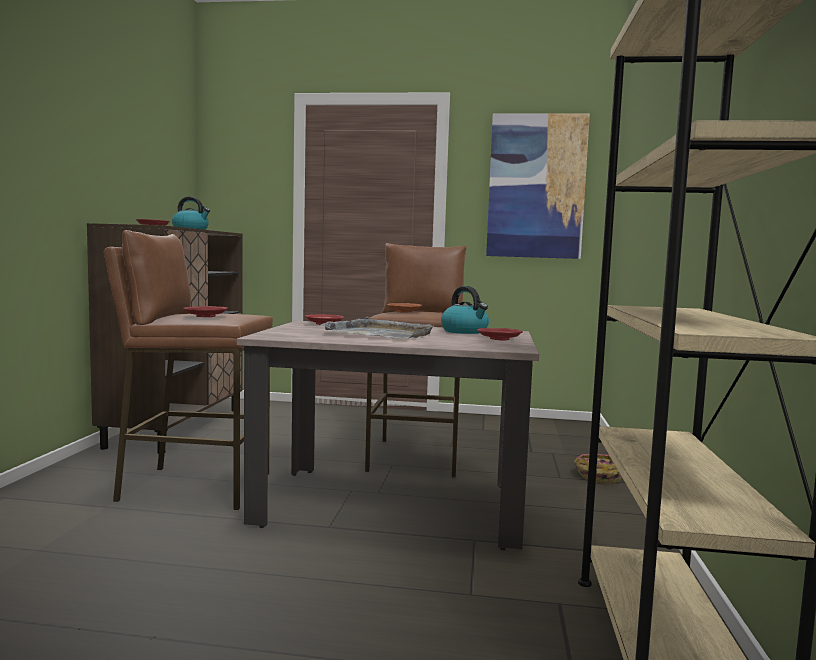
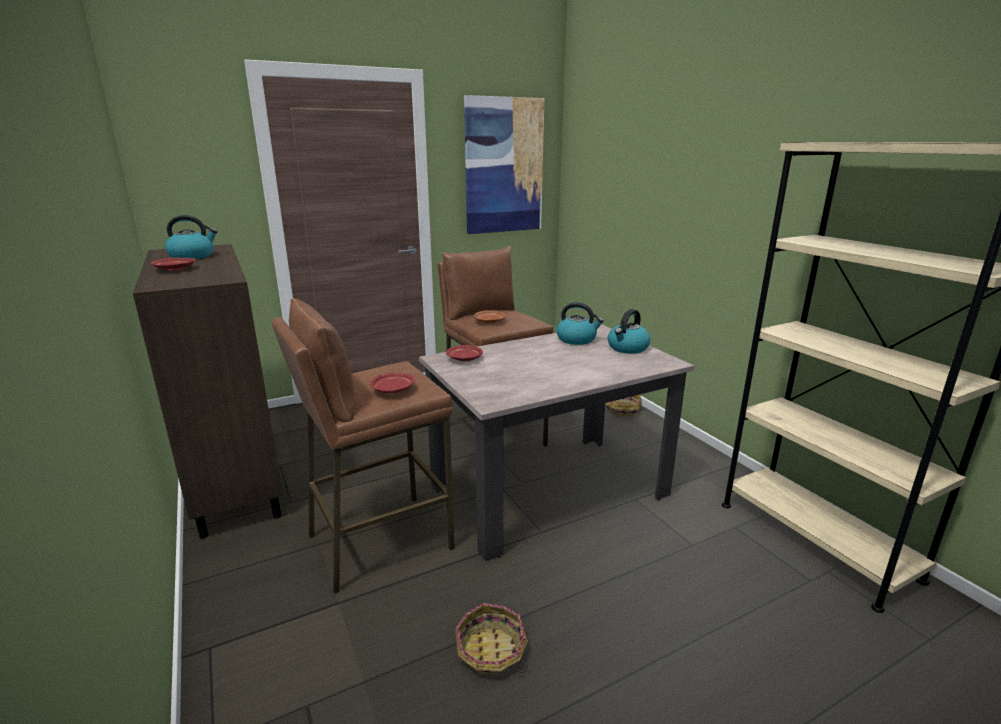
camera: 35 degrees left, 15 degrees up
(140, 575) = (491, 651): none -> basket
(379, 334) = (544, 365): grey tray -> none
(500, 339) = (627, 348): red plate -> kettle

